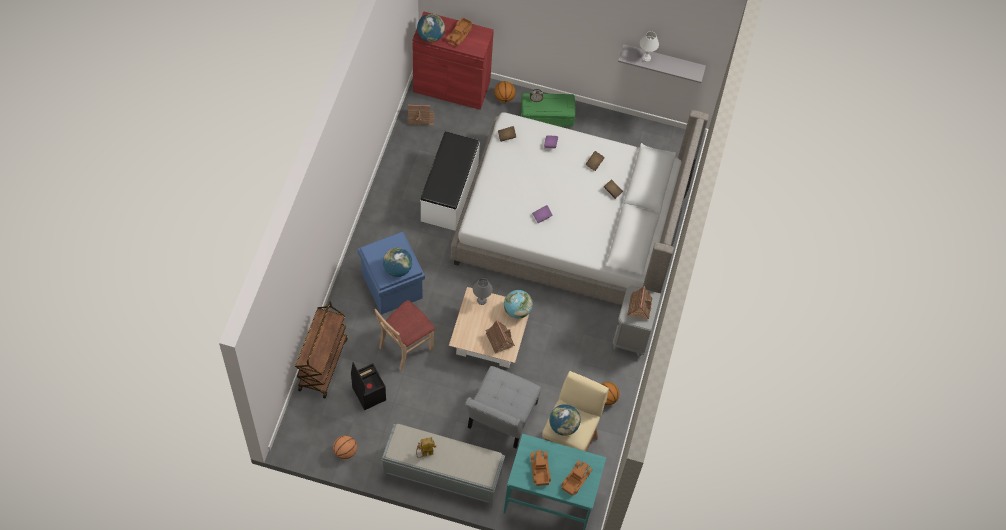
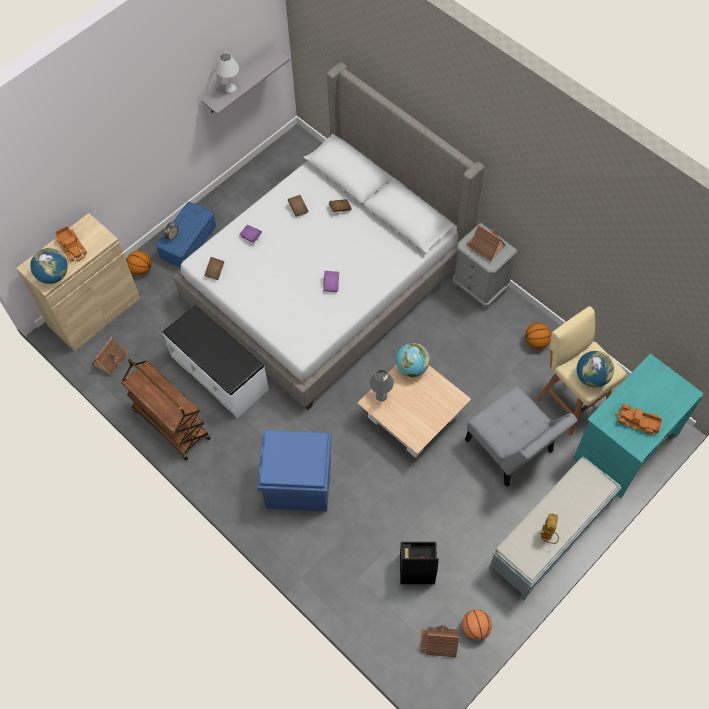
camera: 55 degrees left, 0 degrees up
(323, 363) = (354, 602): brown cart -> brown cart (170, 424)
(397, 269) = (310, 456): globe -> none
(405, 346) = (379, 504): beige chair -> none
(451, 87) = (94, 312): red cabinet -> beige cabinet
(499, 339) = (436, 400): toy house -> toy house (439, 642)
(547, 115) = (188, 241): green storage box -> blue storage box
(575, 479) = (663, 393): toy truck -> none

